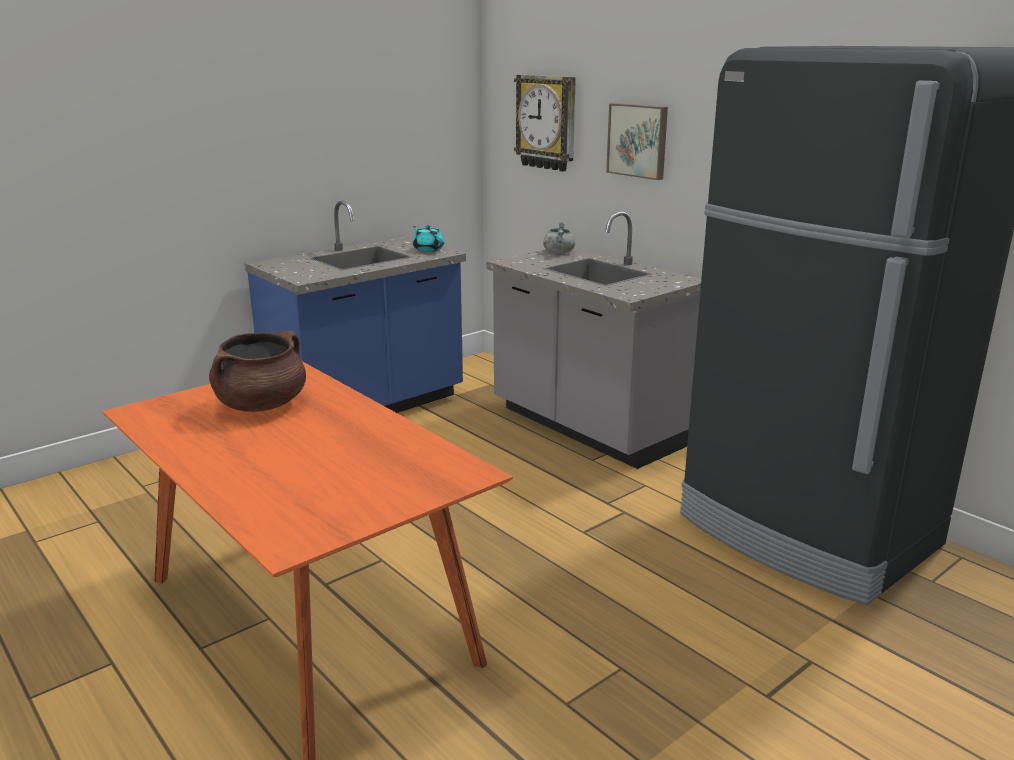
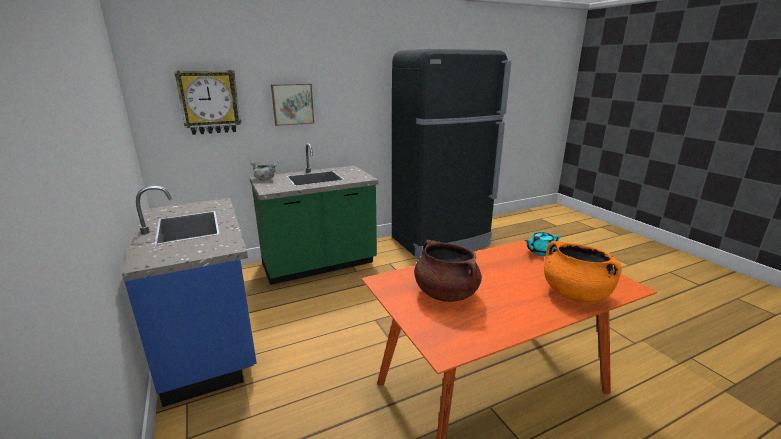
camera: 75 degrees left, 0 degrees up
(261, 491) = (574, 294): none -> orange cooking pot
(428, 249) = (201, 205): turquoise teapot -> turquoise teapot (540, 252)
(588, 427) = (319, 265): grey counter -> green counter

